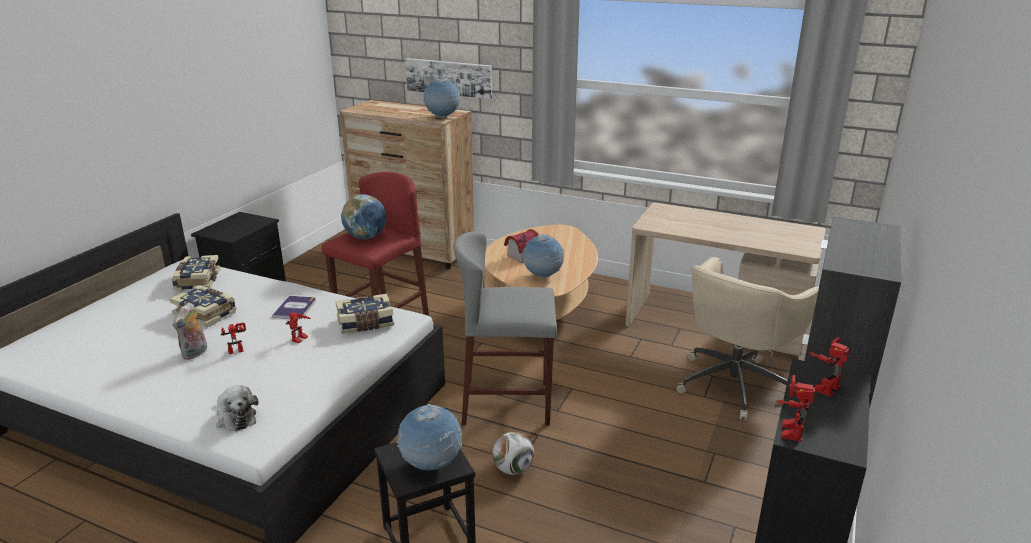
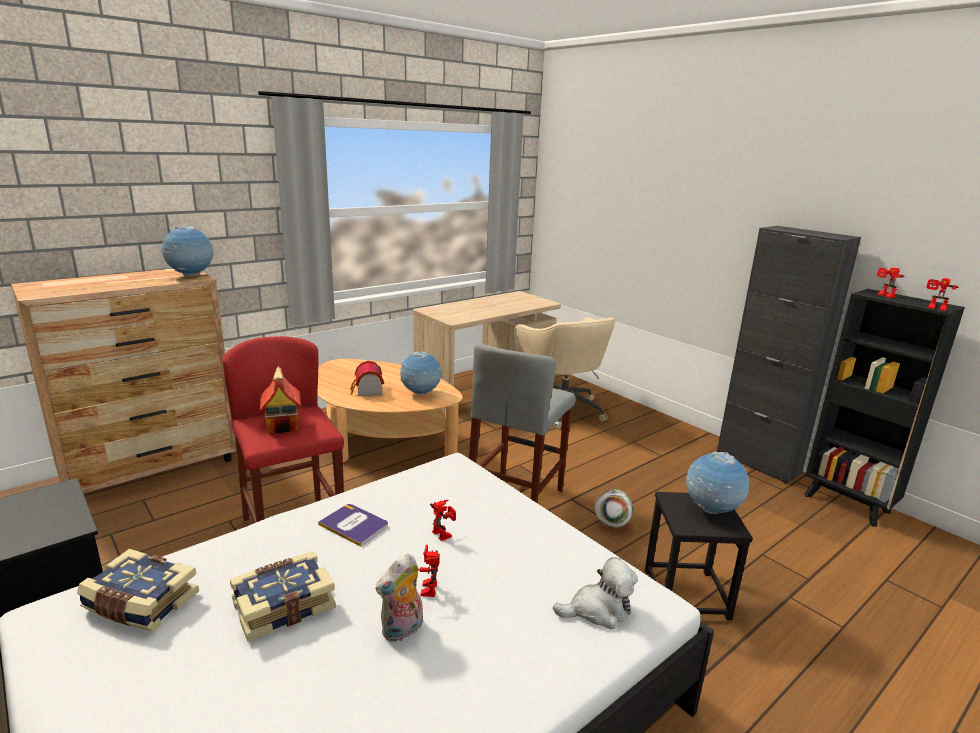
camera: 65 degrees left, 5 degrees down
(195, 354) = (402, 631): plush toy -> plush toy turned 90 degrees clockwise
(366, 237) = (283, 424): globe -> toy house
(366, 323) = (446, 485): book -> none
(449, 77) = (153, 230): picture -> none

